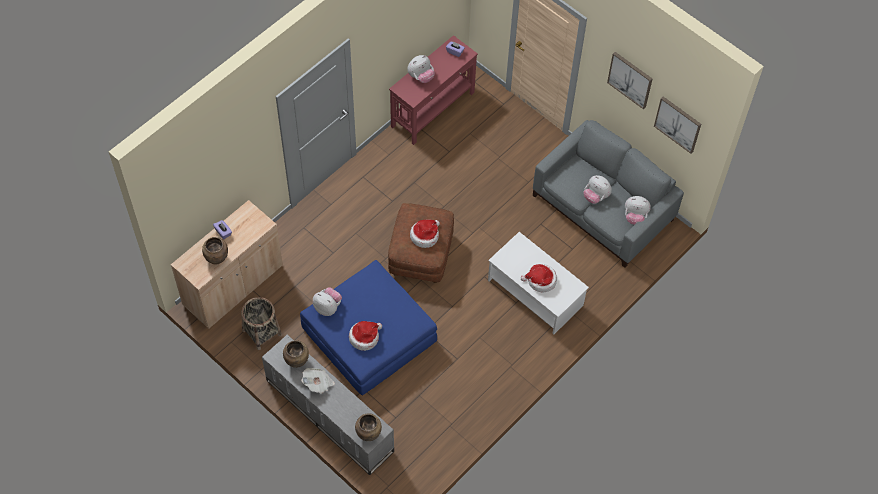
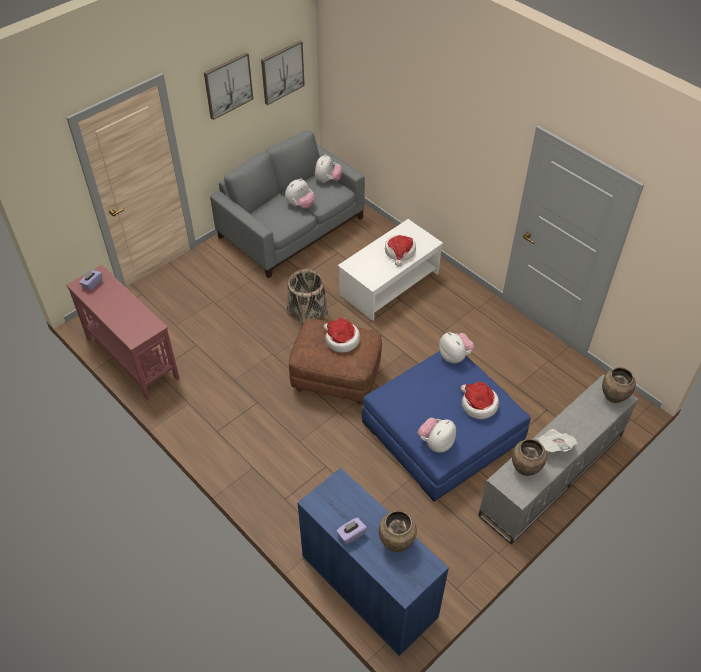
camera: 85 degrees left, 10 degrees down
(233, 285) = (369, 587): beige cabinet -> blue cabinet
(262, 332) = (441, 550): basket -> basket (308, 315)
(421, 77) = (121, 317): plush toy -> plush toy (455, 356)

